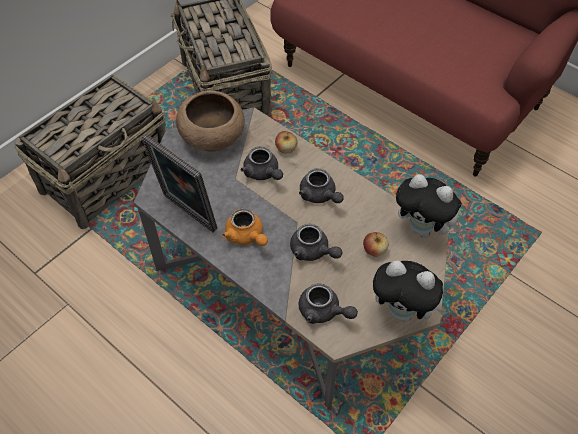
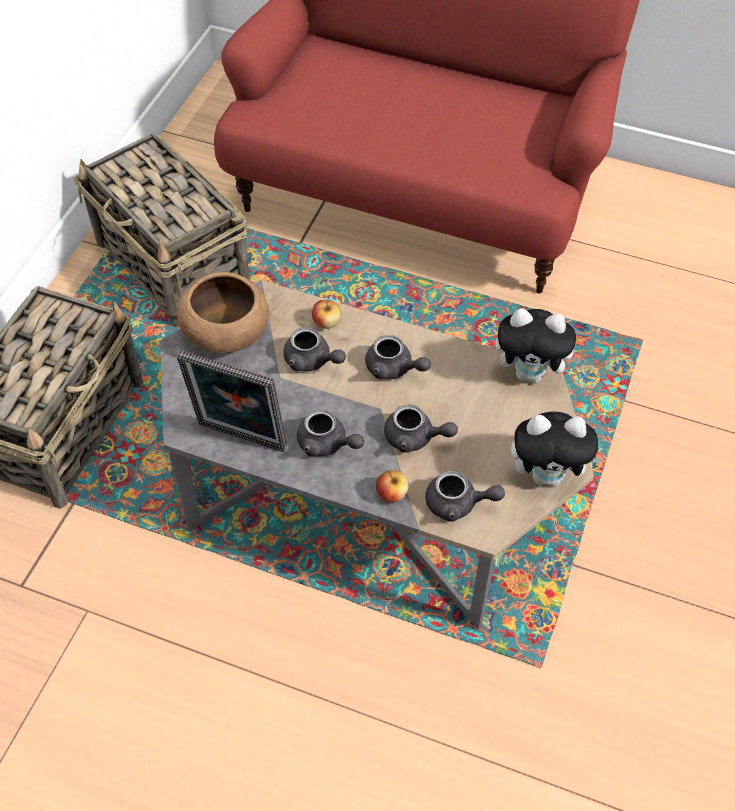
camera: 20 degrees left, 0 degrees up
(246, 236) = (327, 444): orange teapot -> grey teapot
(374, 250) = (486, 415): apple -> apple (391, 494)

